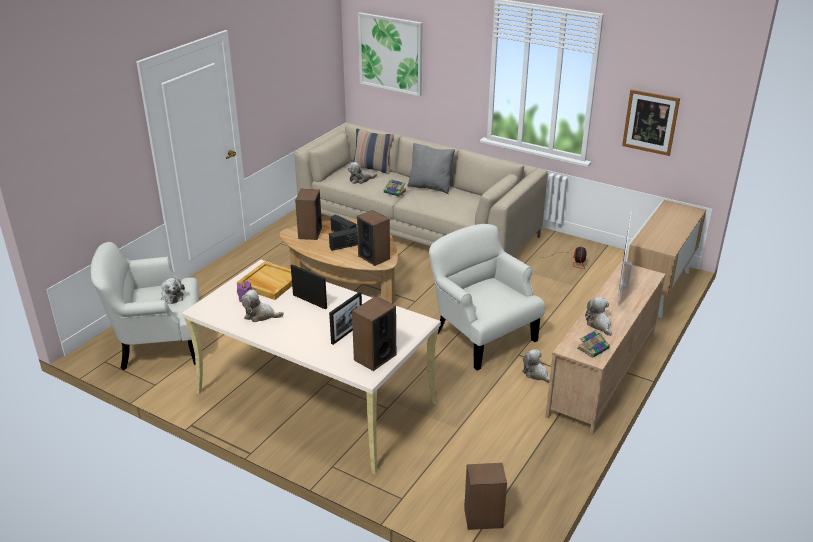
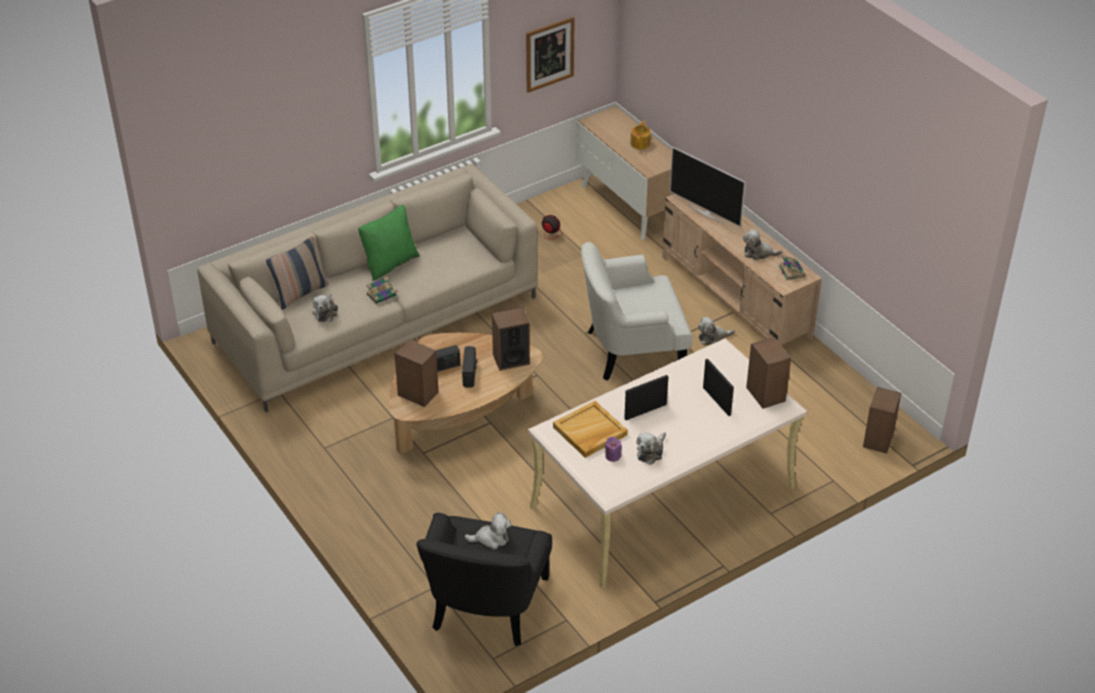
camera: 65 degrees left, 10 degrees up
(158, 344) = (487, 604): white armchair -> black armchair
(390, 53) = (229, 146): picture -> none
(430, 187) = (389, 263): grey pillow -> green pillow
(671, 230) = (640, 143): none -> teapot

